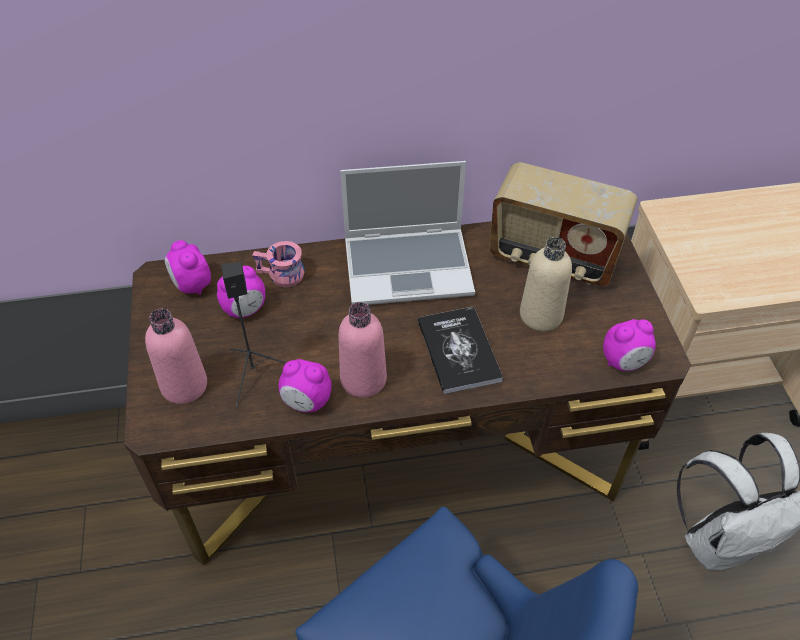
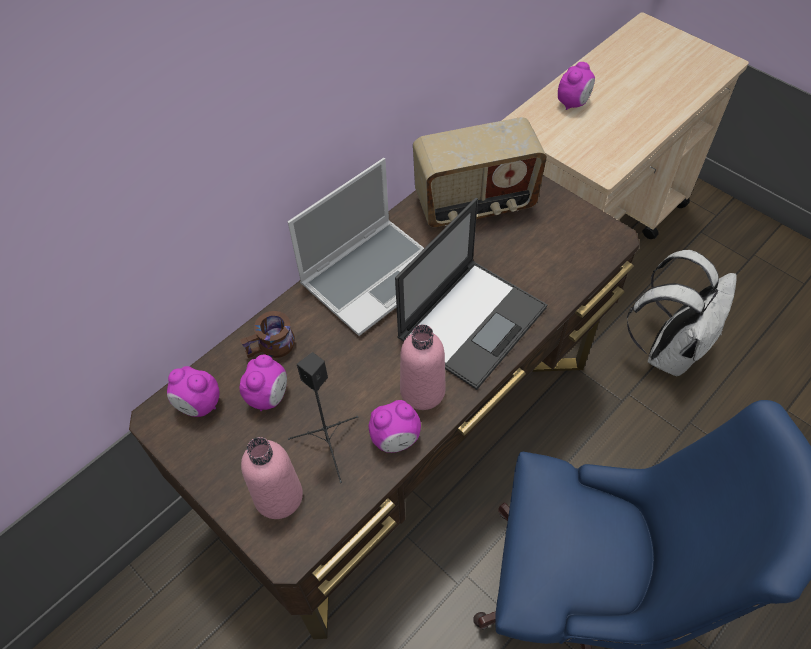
camera: 35 degrees left, 5 degrees up
(281, 276) = (273, 348): pink mug -> brown mug
(458, 351) = (473, 321): book -> laptop
(541, 315) = (506, 255): beige bottle -> none
(624, 362) = (593, 256): alarm clock -> alarm clock (573, 103)

